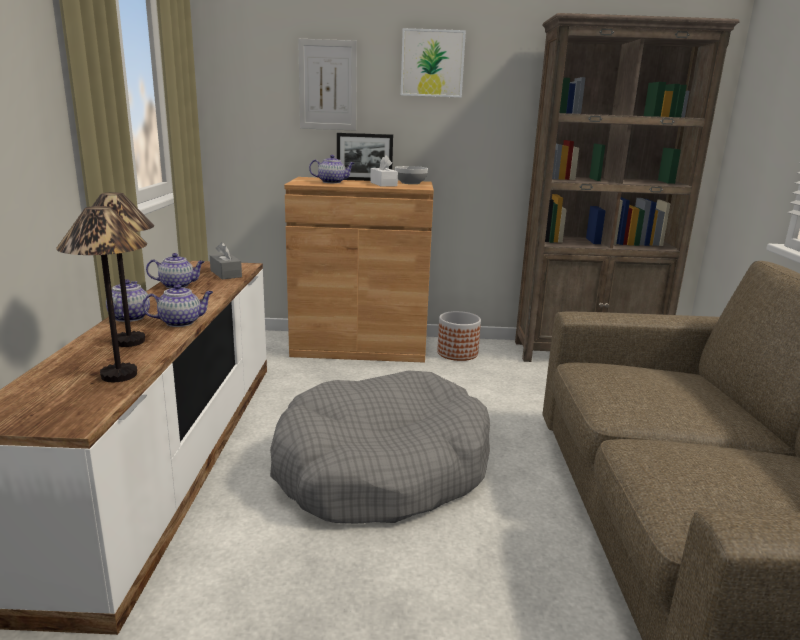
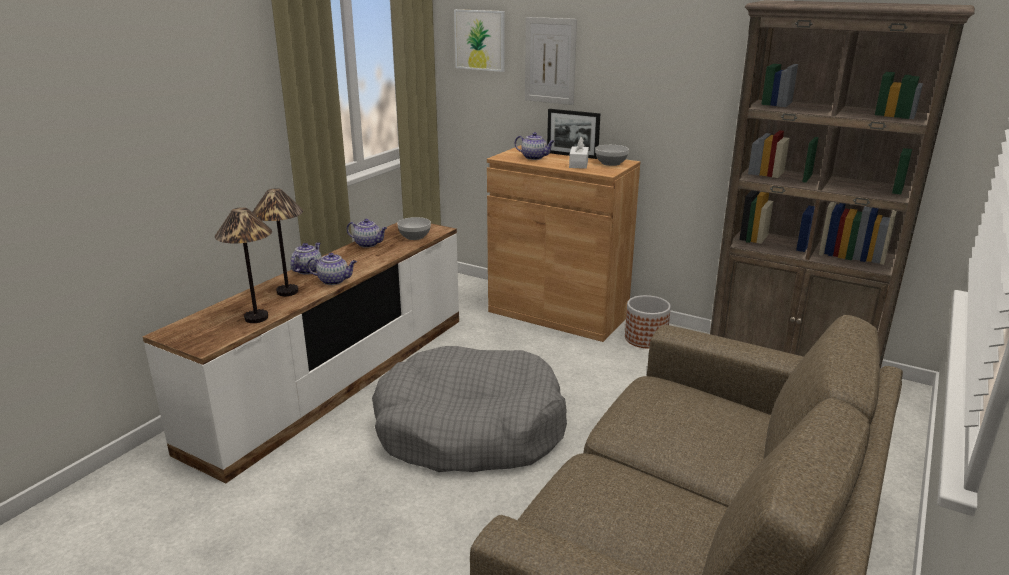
camera: 30 degrees right, 5 degrees up
(226, 274) = (415, 237): grey tissue box -> bowl
(432, 63) = (647, 42): picture -> picture (480, 40)

